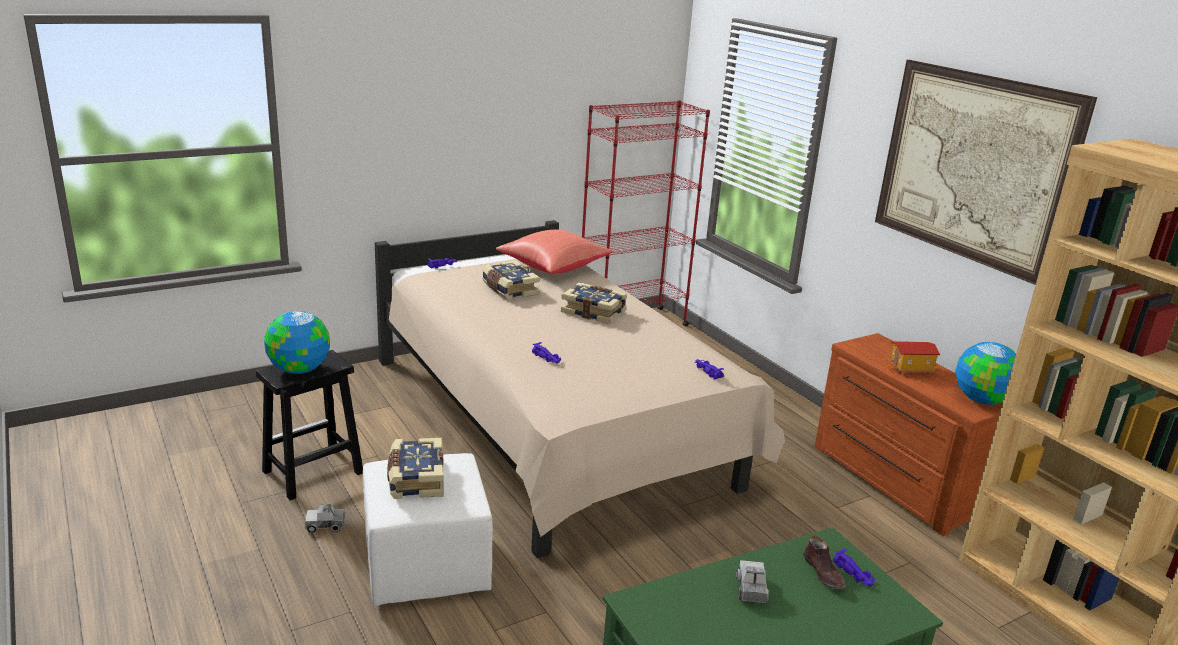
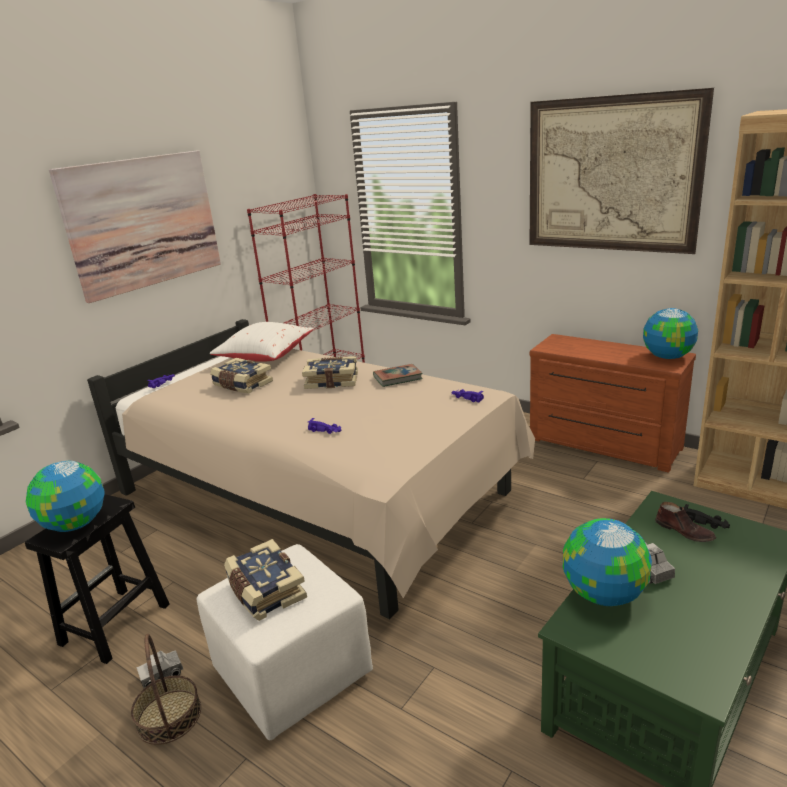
camera: 20 degrees left, 0 degrees up
(313, 558) = (169, 716): none -> basket
(470, 101) = (143, 222): none -> picture
(552, 267) = (265, 357): red pillow -> white pillow
(659, 329) = (397, 378): none -> book
(688, 590) = (602, 594): none -> globe
(854, 574) = (705, 522): purple toy car -> black toy car
(910, 369) = (600, 351): toy house -> none

